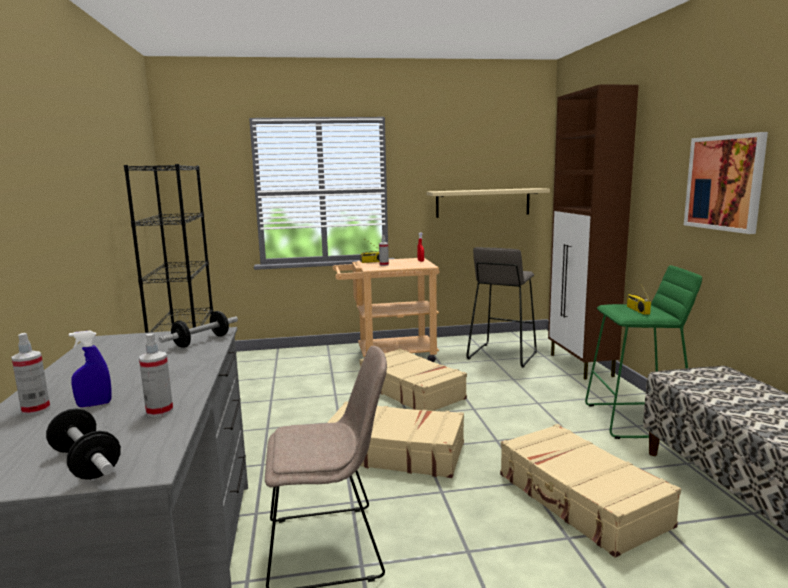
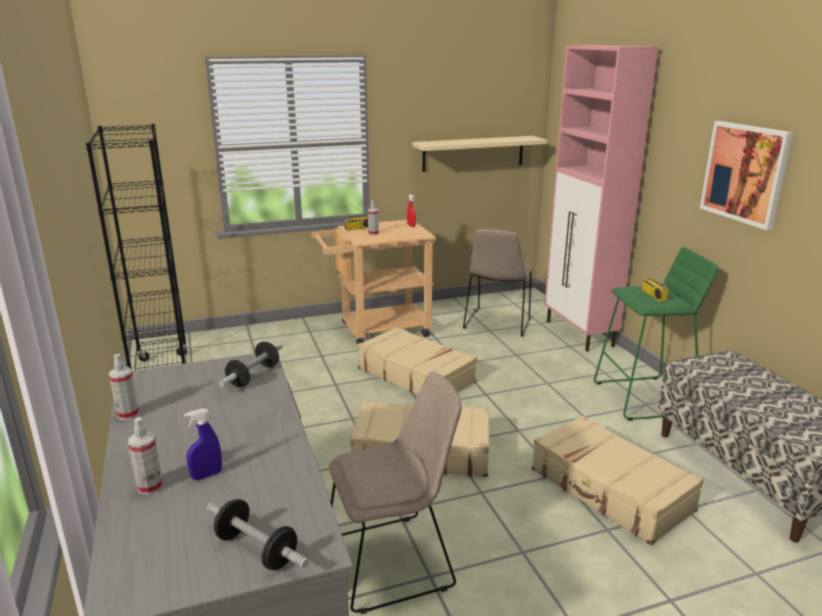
camera: 10 degrees left, 10 degrees up
(159, 411) = (280, 480): spray bottle -> spray bottle (128, 414)
(502, 355) = (497, 324): grey stool -> beige chair
(581, 365) = (579, 334): brown cabinet -> pink cabinet

